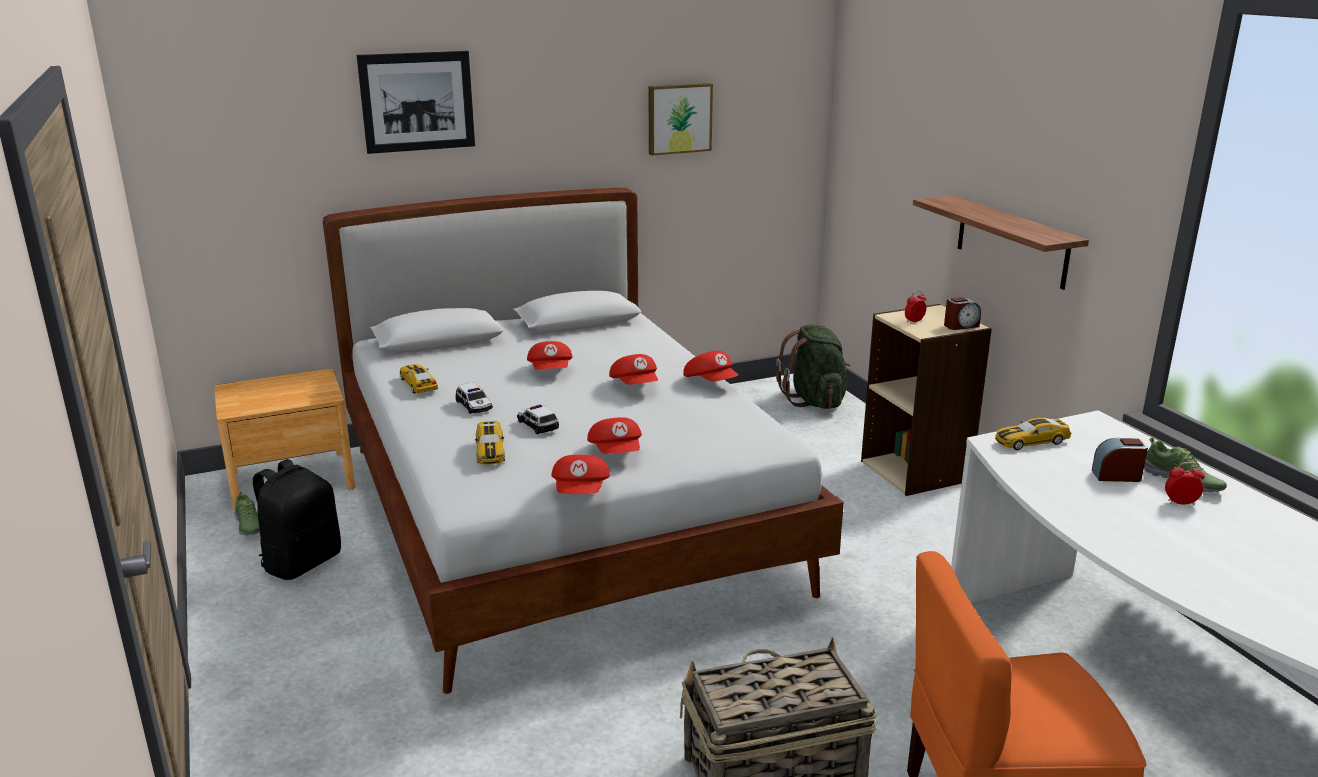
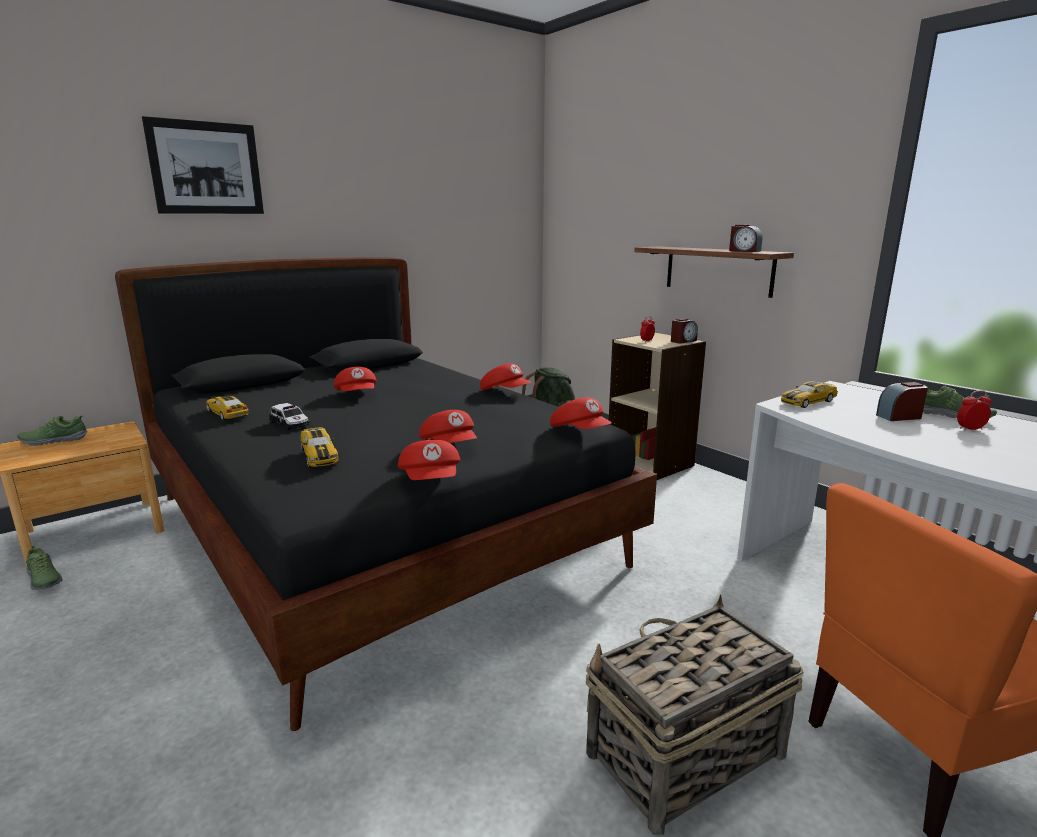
camera: 15 degrees left, 5 degrees down
(260, 387) = (54, 440): none -> shoe
(302, 562) = (106, 608): black backpack -> none
(537, 424) = (361, 431): toy car -> none
(562, 517) = (376, 531): white bed -> black bed
(635, 385) = (441, 398): red cap -> red cap (580, 432)
(679, 118) = (434, 203): picture -> none
(1029, 230) = (744, 251): none -> alarm clock

